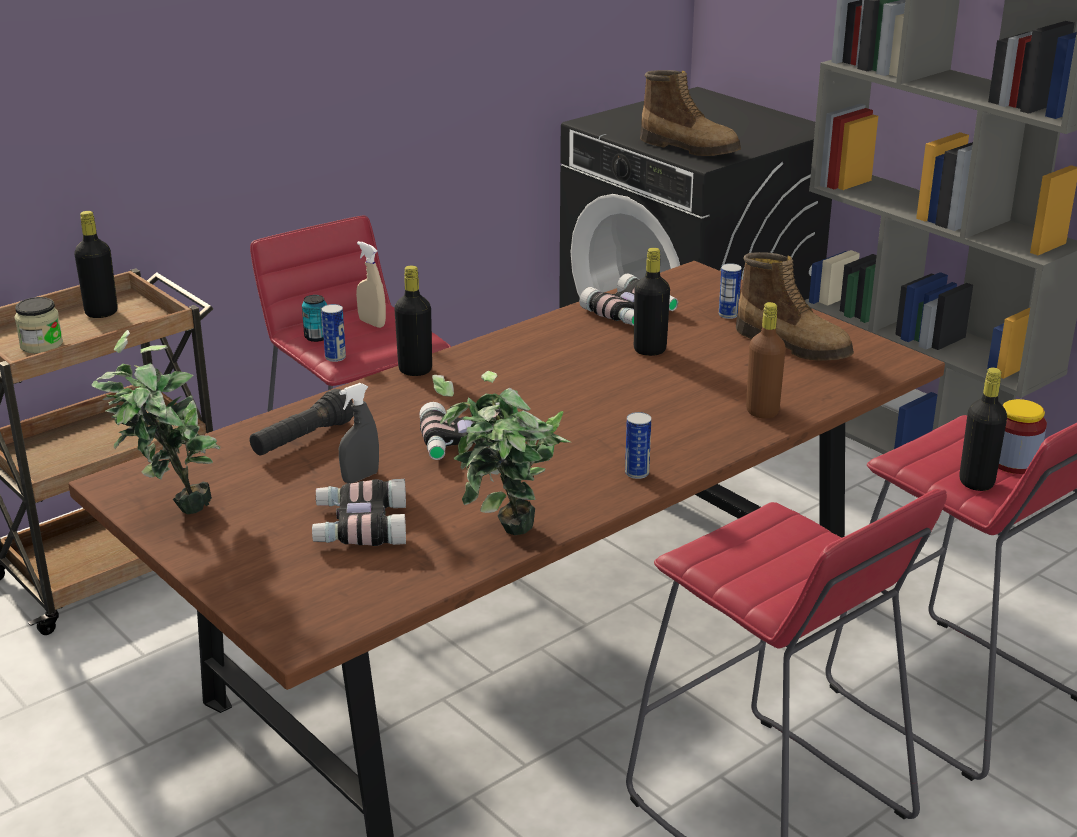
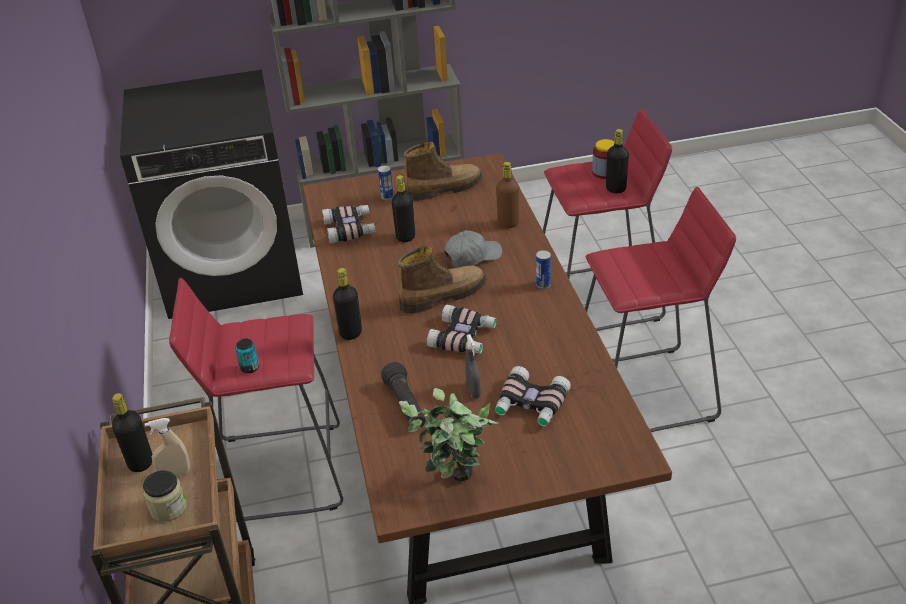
camera: 60 degrees left, 10 degrees up
(335, 357) = (290, 366): can -> none
(372, 323) = (253, 337): beige spray bottle -> beige spray bottle (175, 474)
(502, 538) = (580, 352): potted plant -> none
(653, 405) = (472, 256): none -> grey cap
(690, 148) = (228, 123): boot -> boot (442, 296)

